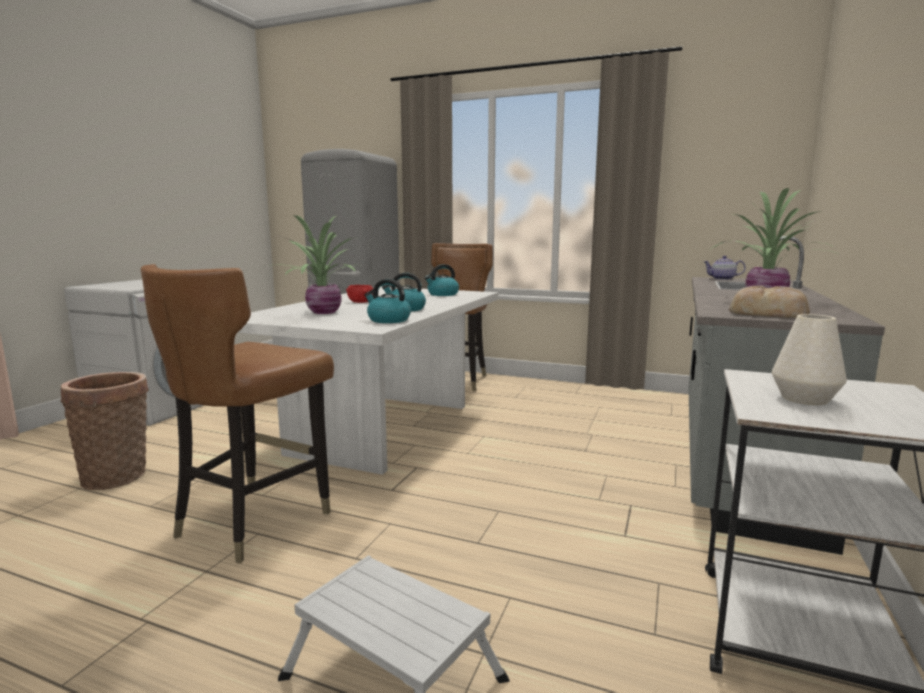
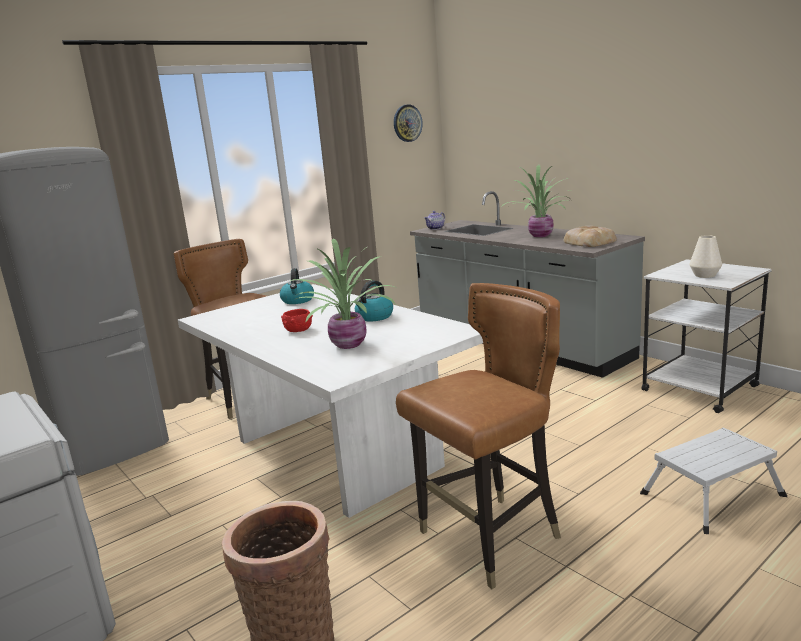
camera: 60 degrees left, 5 degrees up
(253, 521) = (490, 539): brown chair -> brown chair turned 90 degrees counterclockwise
(388, 320) = (429, 325): kettle -> none
(745, 146) = (407, 123): none -> wall clock

